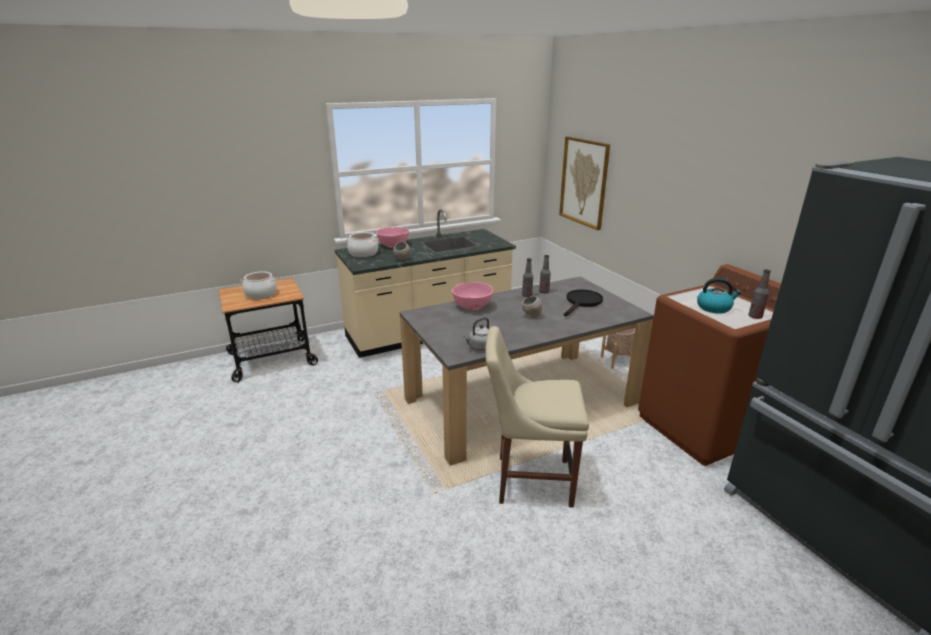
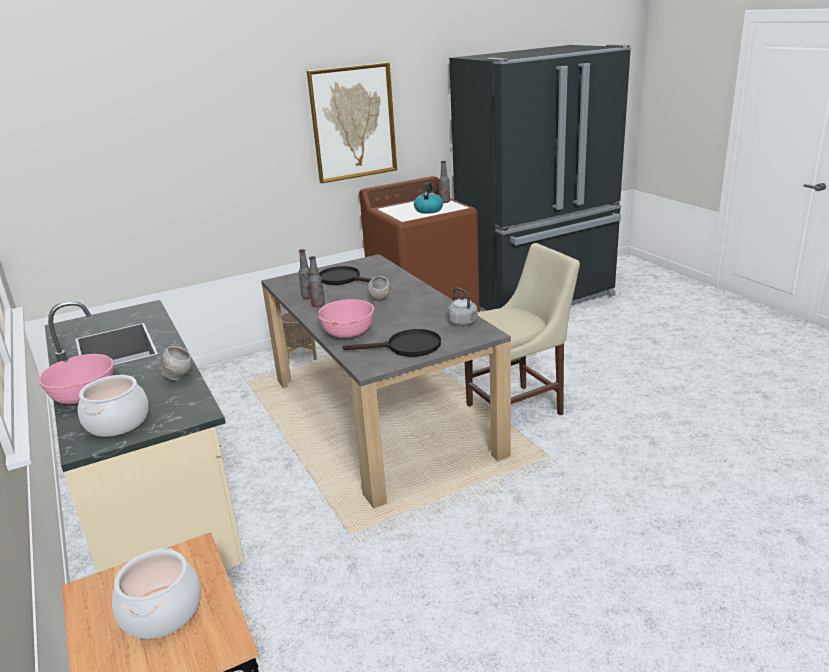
camera: 90 degrees left, 0 degrees up
(442, 325) = (406, 347): none -> black frying pan
(529, 480) = (518, 408): beige chair -> beige chair turned 120 degrees counterclockwise
(584, 182) = (107, 193): picture -> picture (353, 122)

